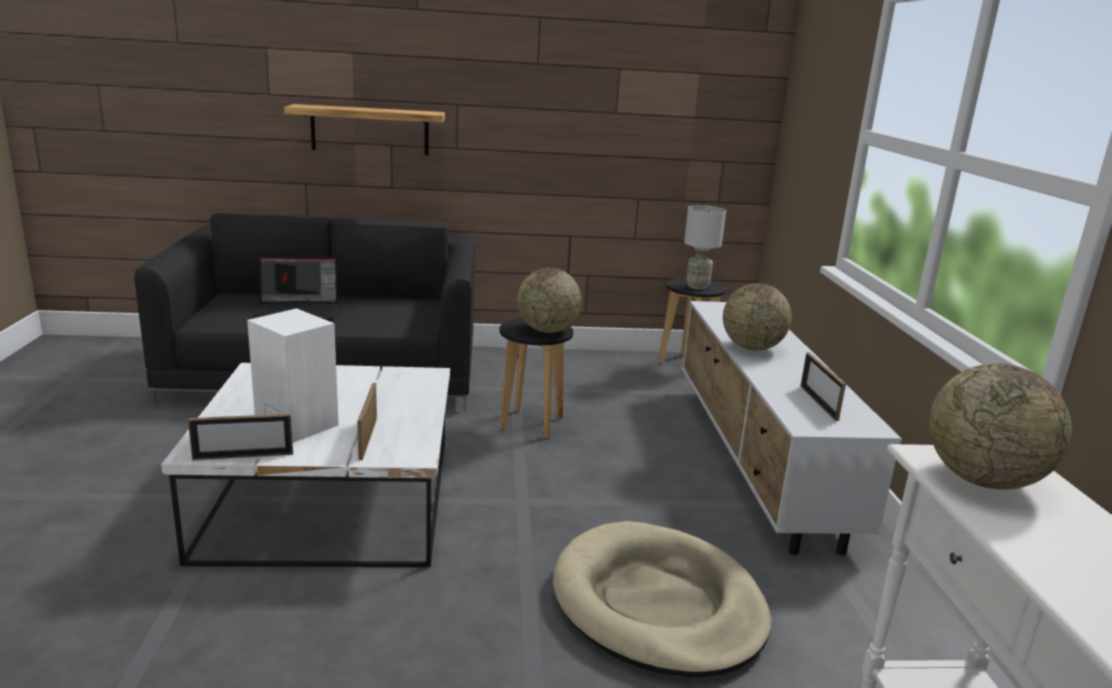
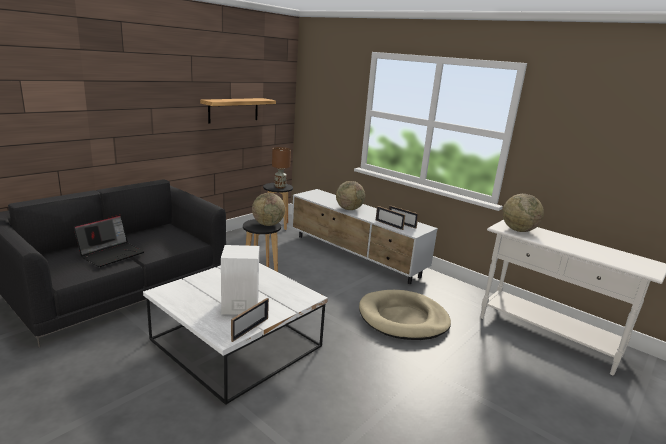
camera: 45 degrees left, 0 degrees up
(368, 438) = (281, 298): picture frame -> picture frame (389, 224)
(370, 130) = (100, 129): shelf -> shelf (233, 110)
(697, 286) = (280, 187): grey table lamp -> brown table lamp

